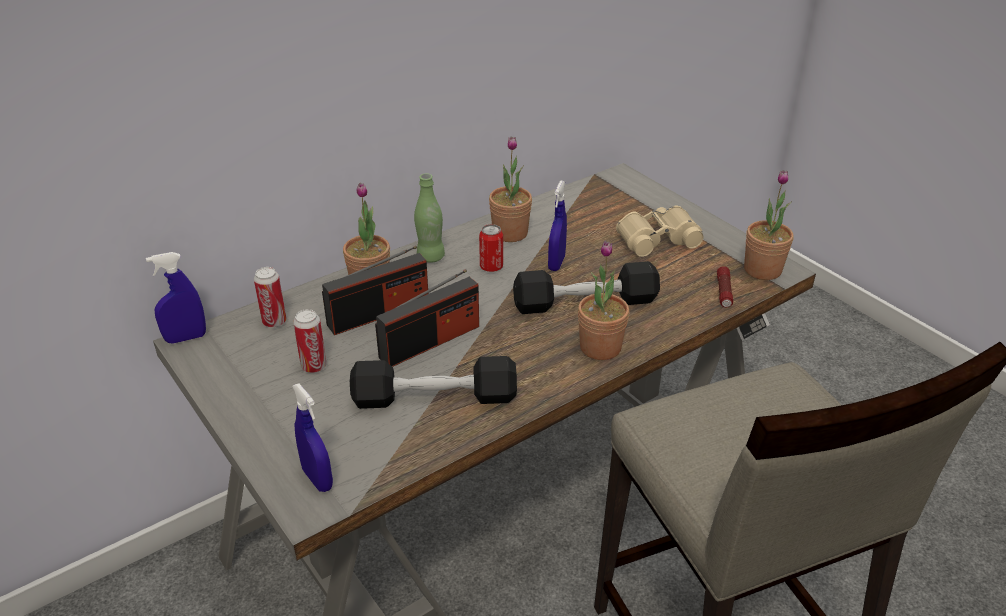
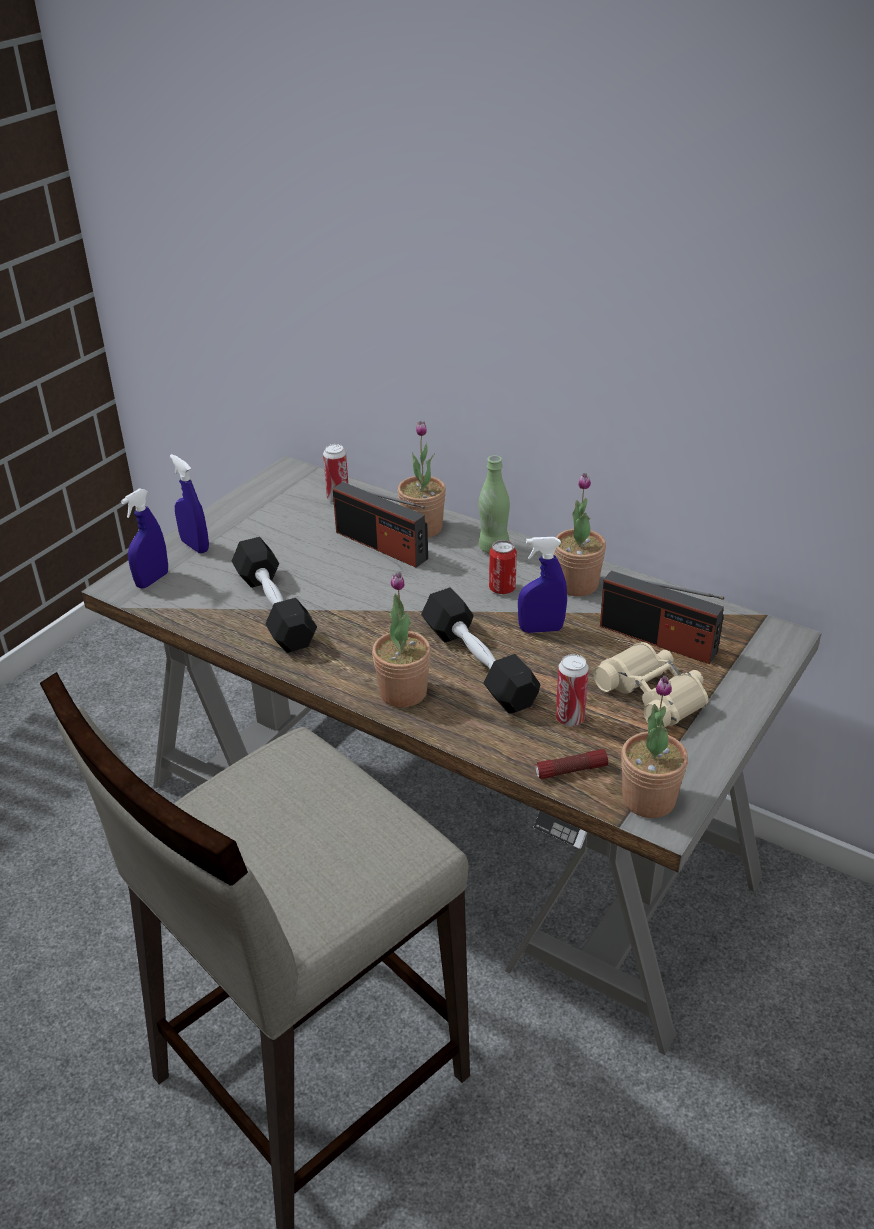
camera: 70 degrees right, 0 degrees up
(186, 338) = (294, 467): blue spray bottle -> blue spray bottle (195, 546)
(314, 366) = (288, 536): can -> can (570, 718)
(430, 341) = (354, 585): radio -> radio (658, 639)

